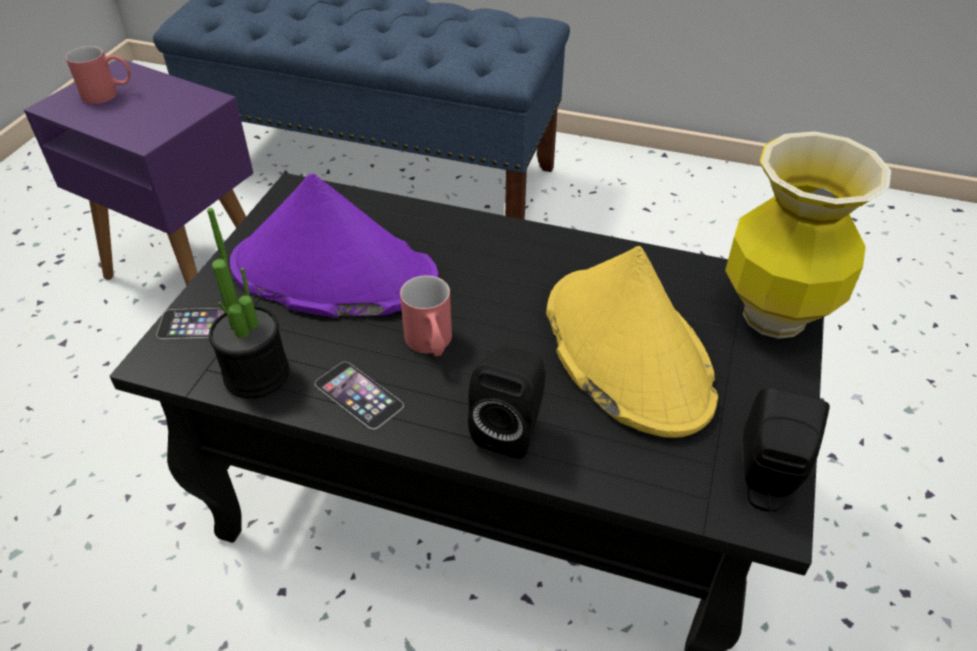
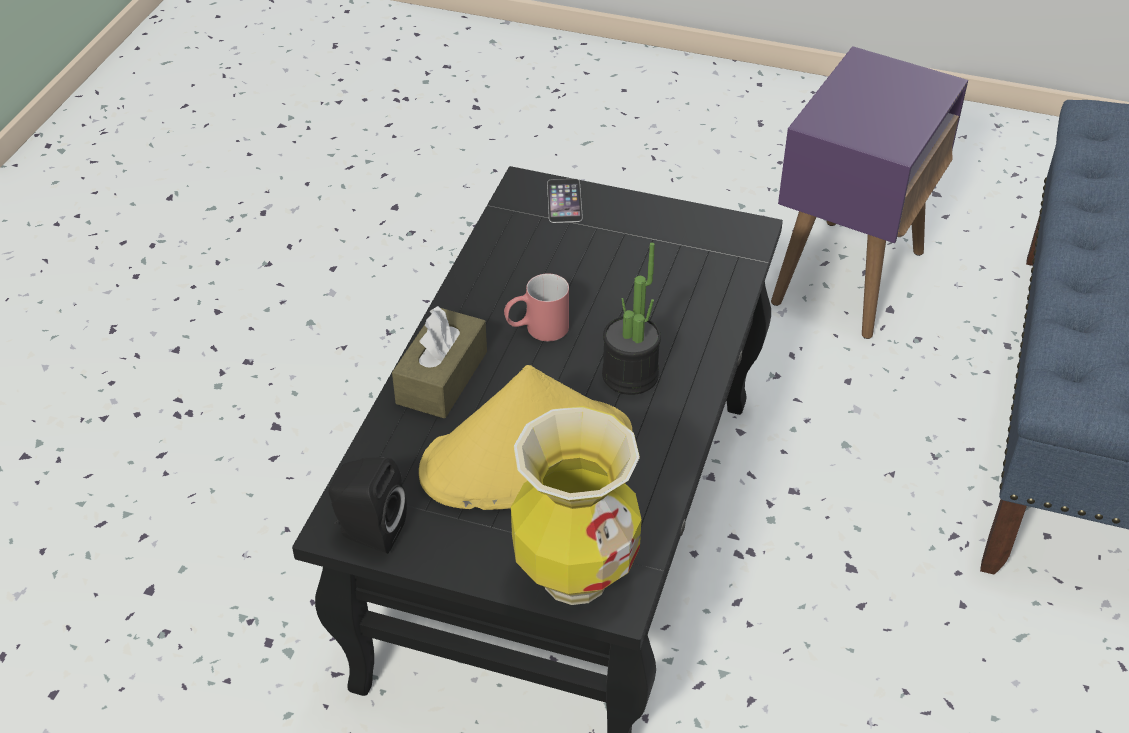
camera: 90 degrees right, 0 degrees up
(109, 94) = (891, 87): red mug -> none
(256, 374) = (507, 236): potted plant -> potted plant (630, 375)
(332, 273) = (629, 265): purple hat -> none
(358, 394) = (483, 291): phone -> none
(510, 428) = (442, 377): black speaker -> brown tissue box

